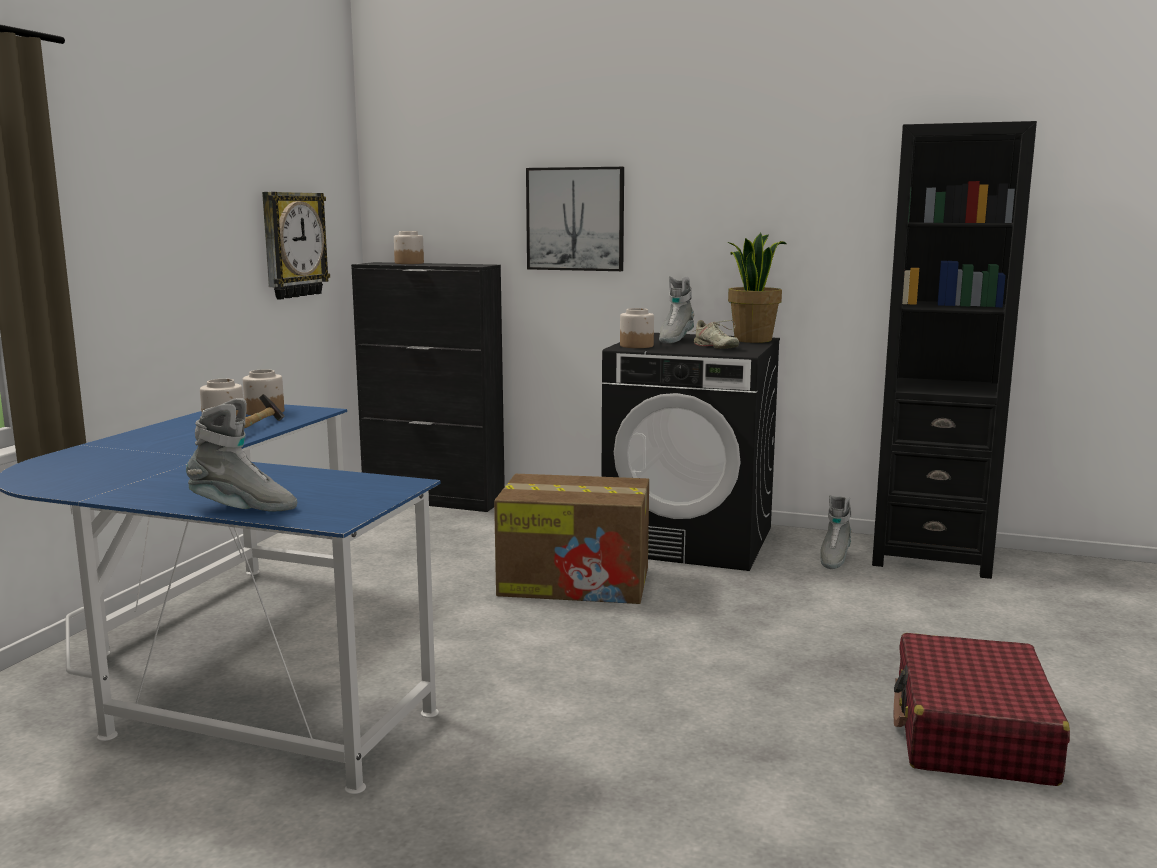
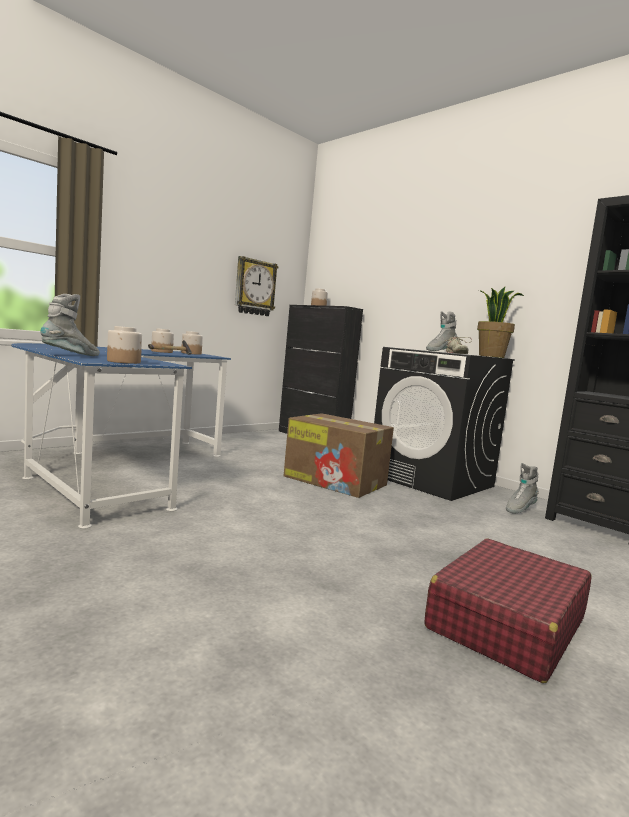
camera: 25 degrees right, 5 degrees down
(243, 509) = (71, 355): grey boot -> grey boot turned 90 degrees counterclockwise
(575, 219) = (405, 283): picture -> none
(636, 346) = (408, 348): jar -> jar (124, 362)

